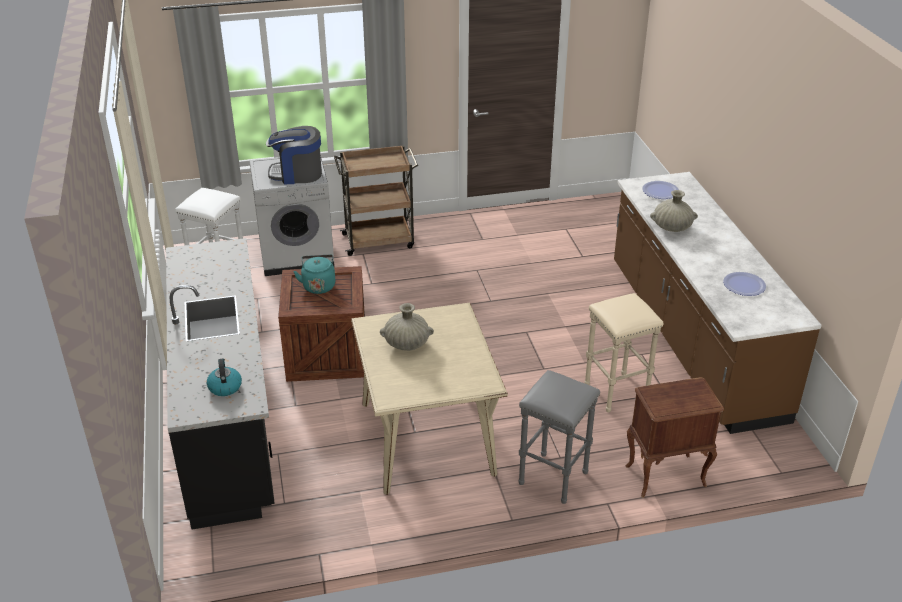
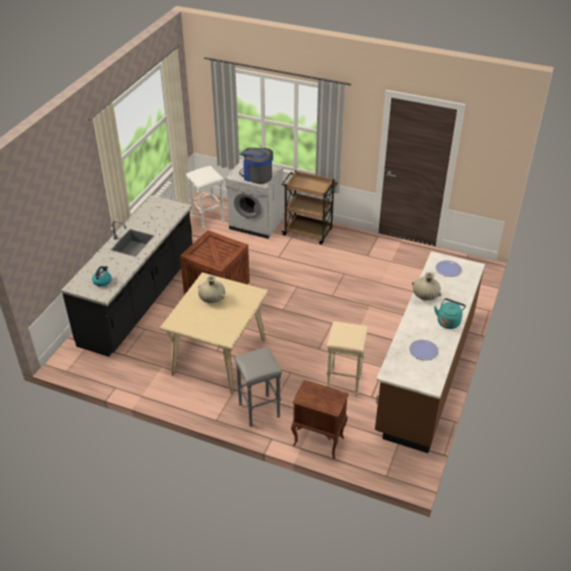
camera: 35 degrees right, 5 degrees up
(318, 285) = (217, 246): turquoise kettle -> turquoise kettle (448, 321)

